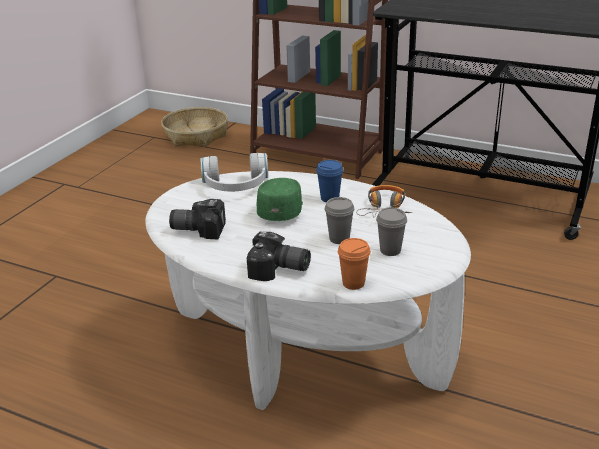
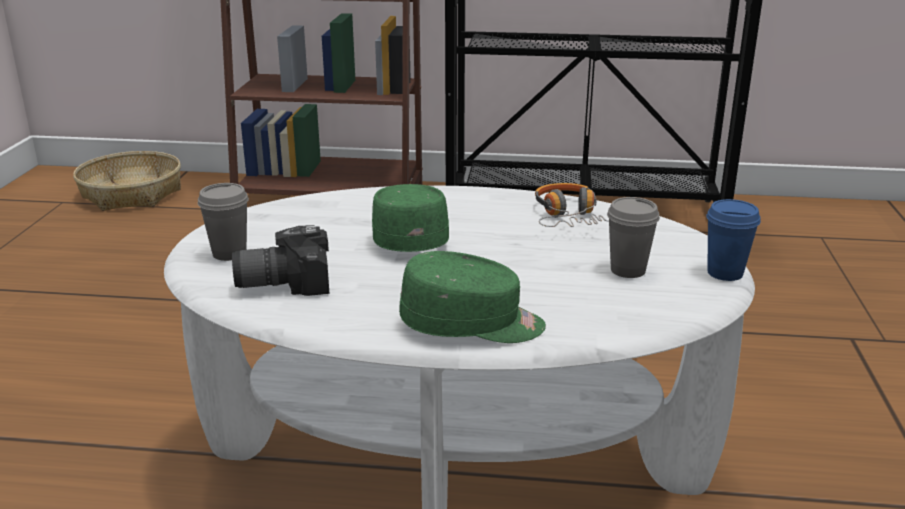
camera: 20 degrees left, 5 degrees down
(236, 186) = (307, 215): white headphones -> none
(279, 270) = (472, 325): camera -> green cap
(330, 198) = (474, 213): blue cup -> blue cup (725, 273)
(339, 239) = (535, 265): grey cup -> grey cup (229, 253)
(353, 283) = (612, 325): orange cup -> none

